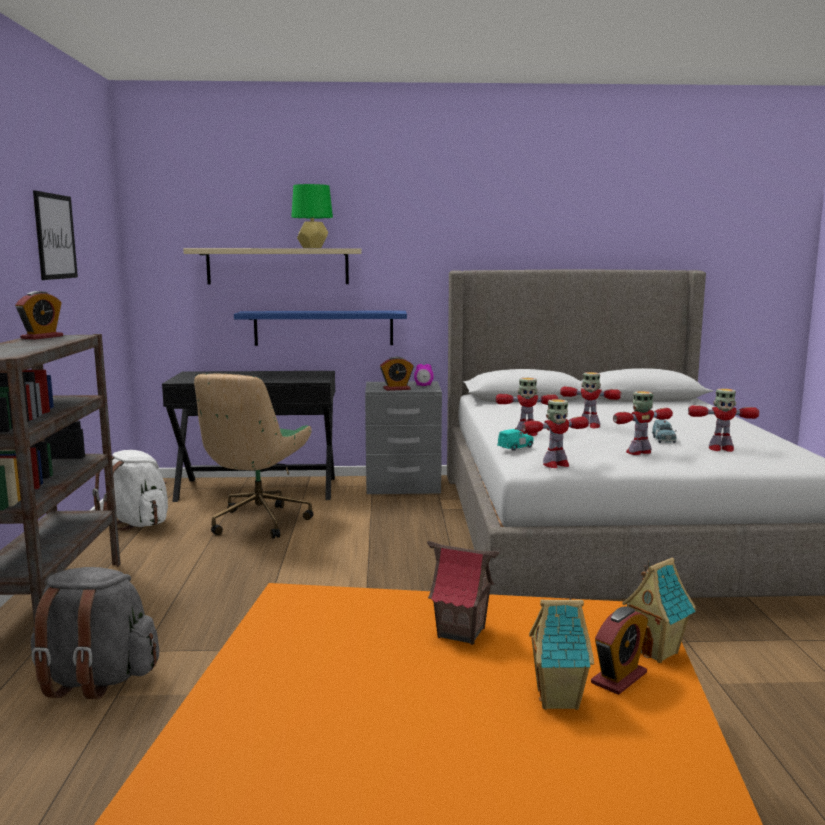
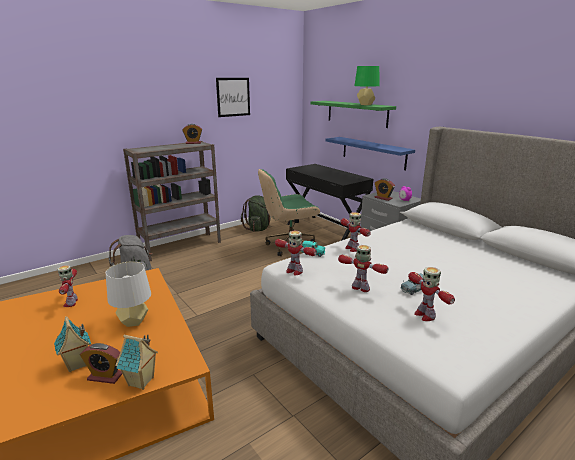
camera: 55 degrees right, 10 degrees up
(138, 523) = (258, 228): white backpack -> green backpack
(277, 266) = (356, 113): beige shelf -> green shelf
(461, 633) = (134, 321): toy house -> grey table lamp
(588, 426) = (404, 259): toy robot -> toy robot (71, 302)

